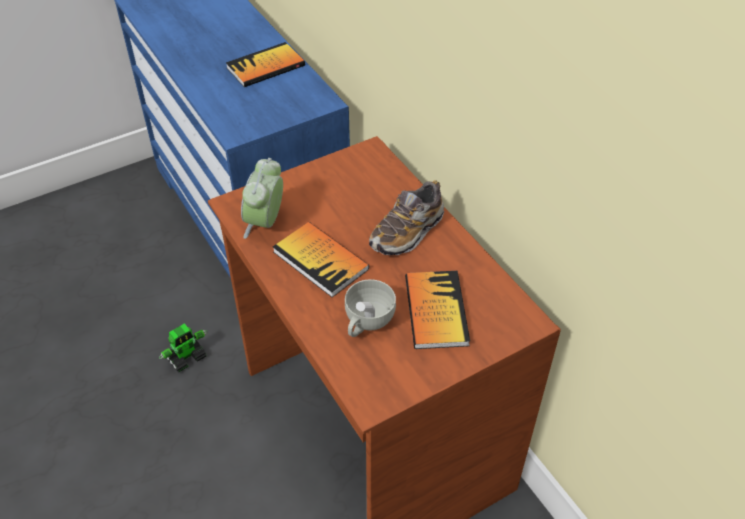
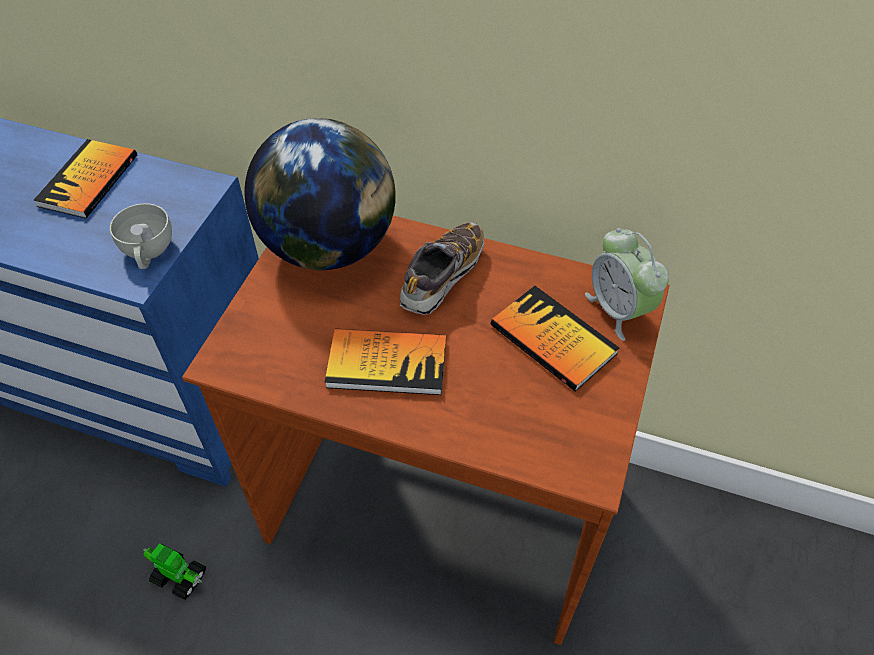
camera: 40 degrees left, 5 degrees up
(187, 357) = (179, 576): toy robot -> toy robot turned 75 degrees counterclockwise
(265, 222) = (281, 360): alarm clock -> alarm clock (619, 310)
(358, 176) = (329, 247): none -> globe
(366, 322) = (503, 397): white cup -> white cup (148, 252)
(407, 232) = (442, 277): shoe -> shoe turned 150 degrees counterclockwise

